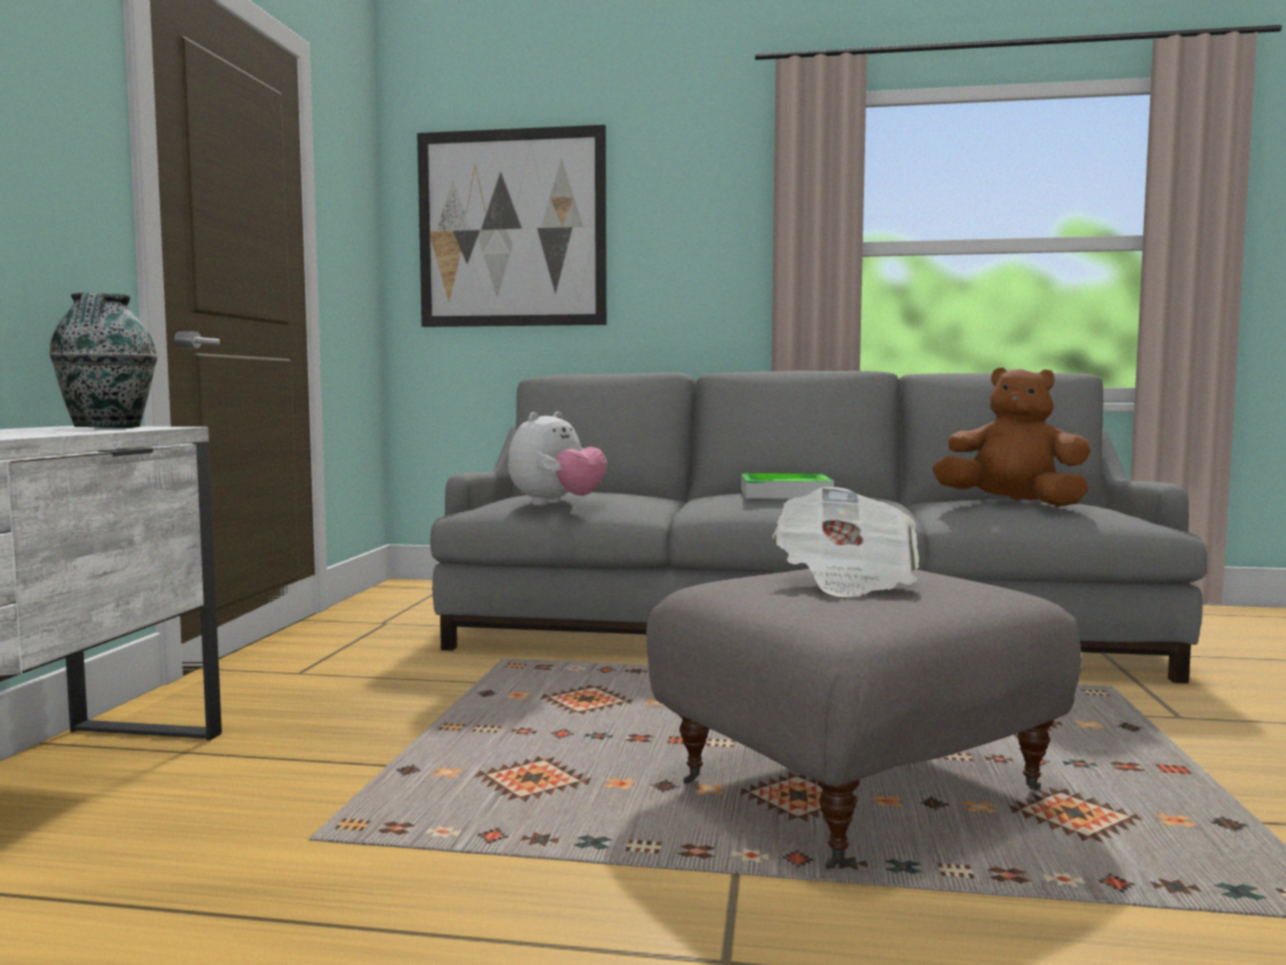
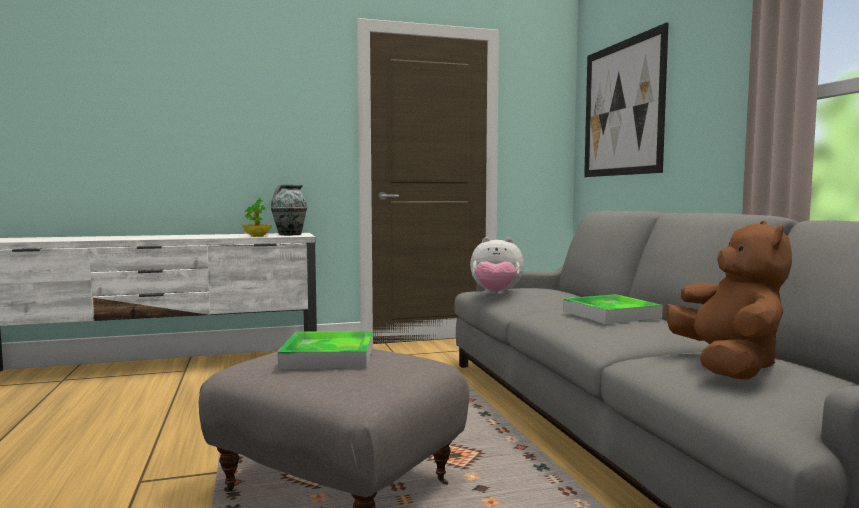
camera: 65 degrees right, 0 degrees up
(80, 431) = (257, 236): none -> potted plant
(845, 581) = (328, 356): newspaper -> tray

